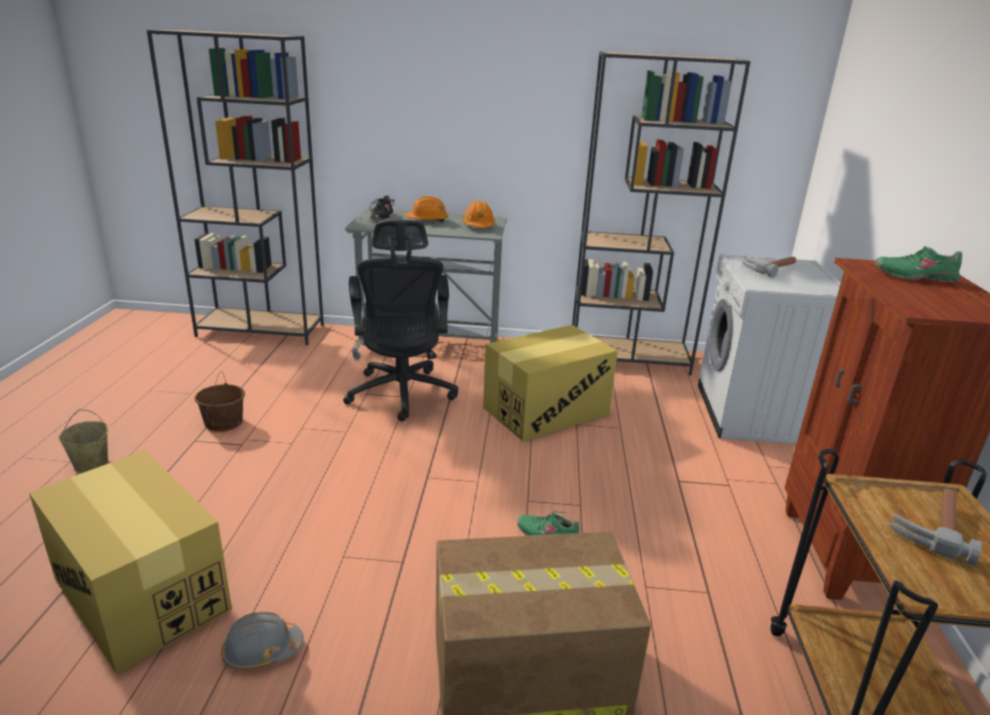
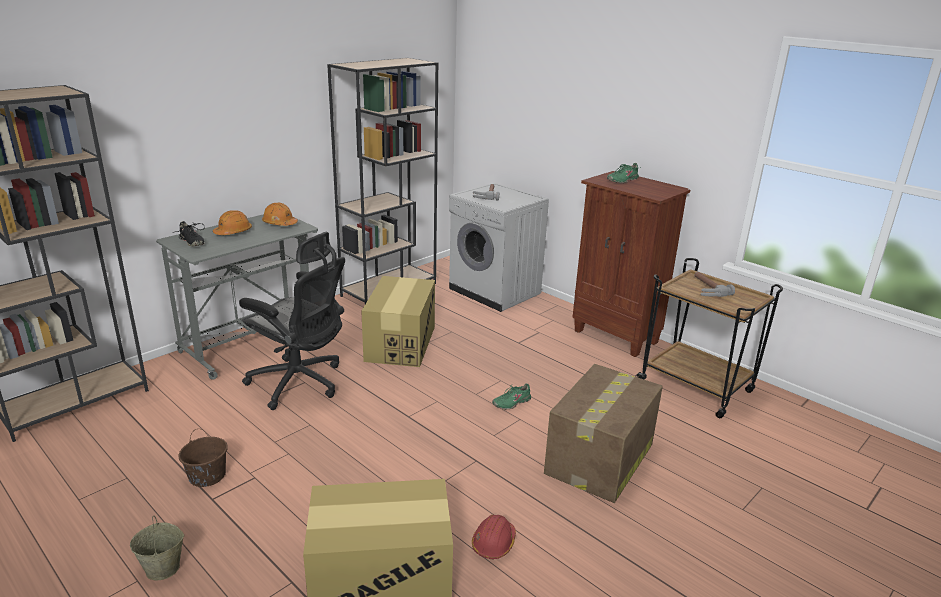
camera: 50 degrees left, 0 degrees up
(262, 651) = (493, 543): grey hard hat -> red hard hat

